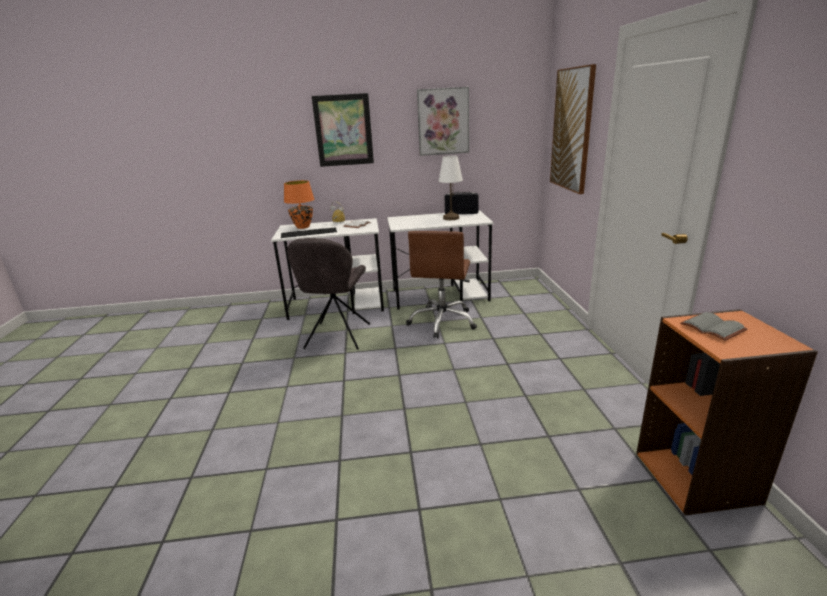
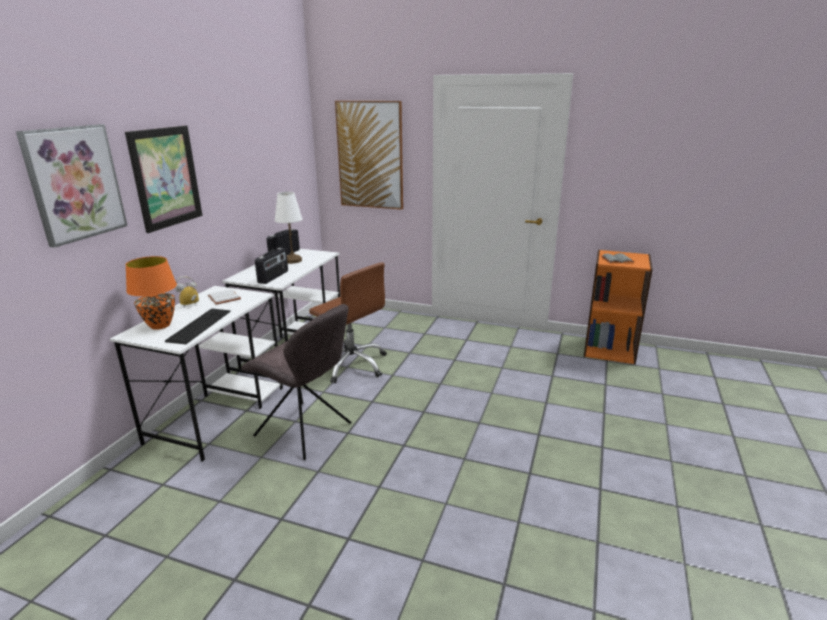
camera: 65 degrees left, 0 degrees up
(409, 223) = (274, 277): none -> radio
(443, 121) = (251, 155): picture -> picture (75, 183)

